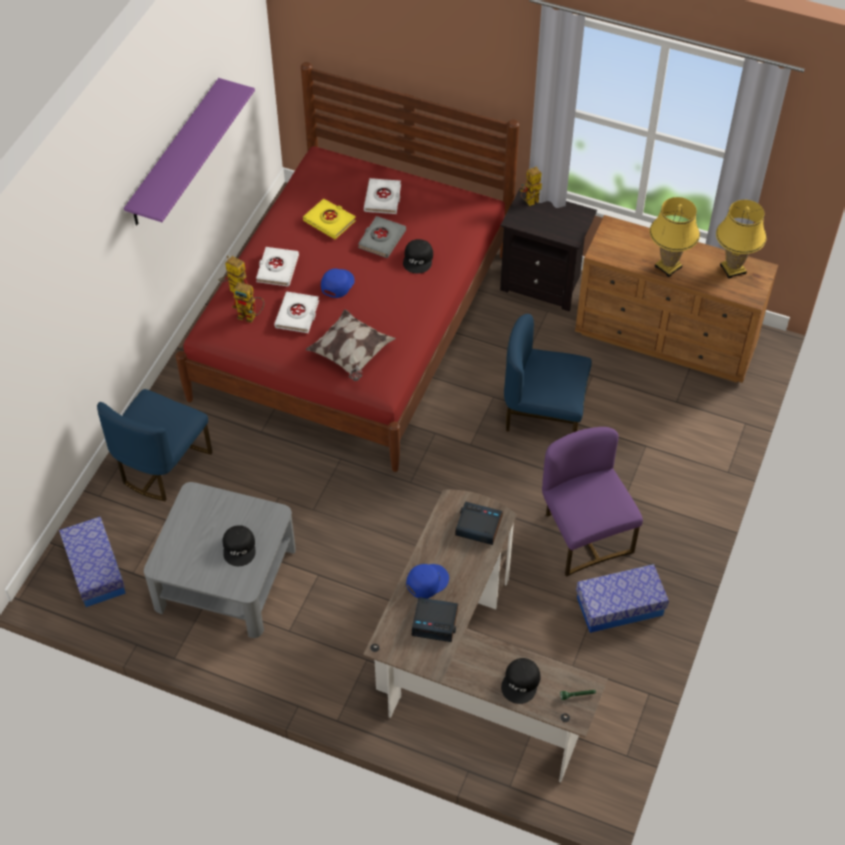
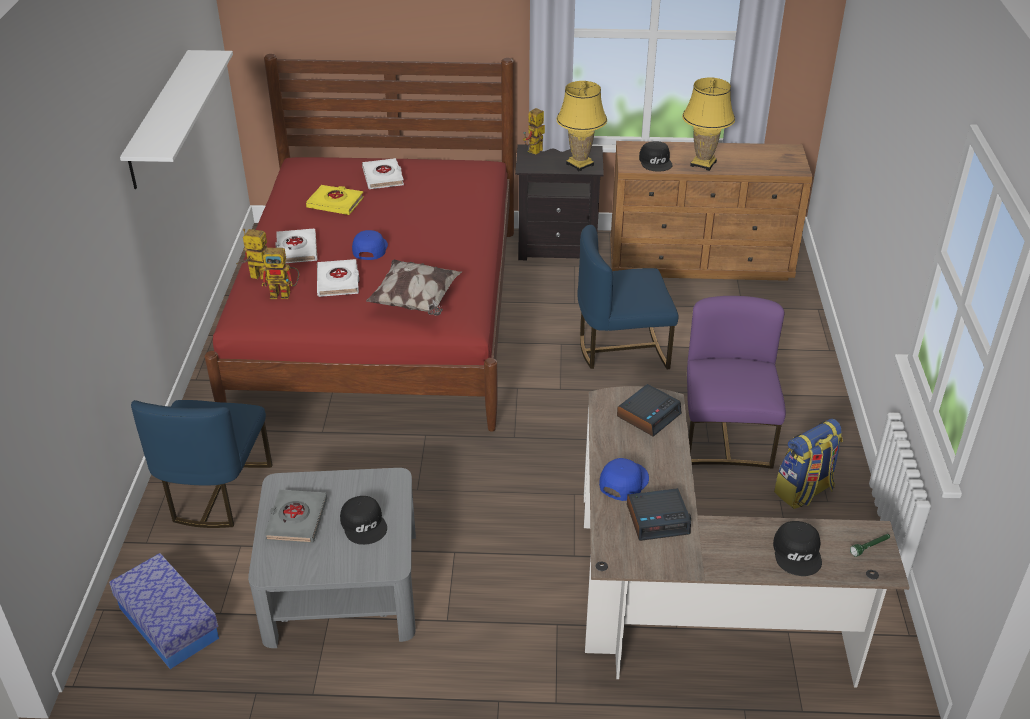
camera: 20 degrees left, 15 degrees down
(174, 153) = (160, 118): purple shelf -> white shelf
(381, 239) = (399, 206): grey book -> grey book (296, 520)
(418, 259) = (446, 213): black cap -> black cap (656, 161)
(478, 526) = (648, 415): alarm clock -> alarm clock turned 135 degrees clockwise
(584, 534) = (725, 437): purple chair -> purple chair turned 45 degrees clockwise
(619, 606) = (804, 491): storage box -> backpack
(732, 269) = (764, 154): yellow table lamp -> yellow table lamp (579, 164)

